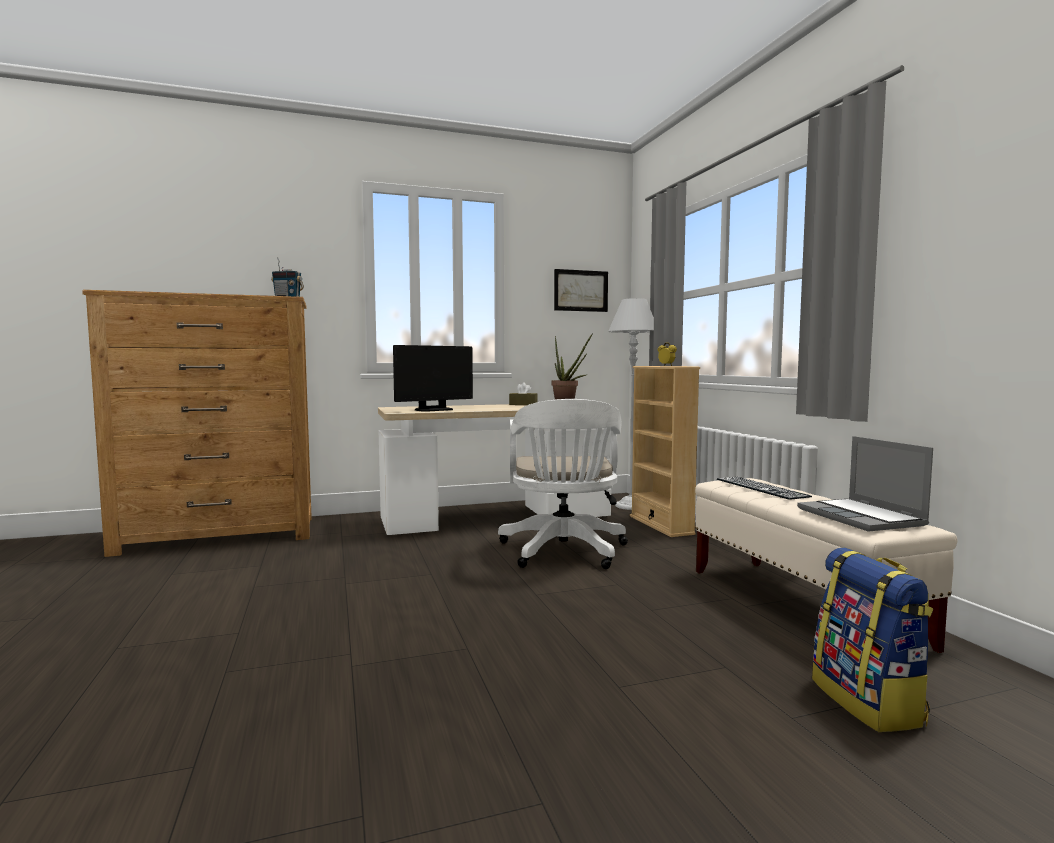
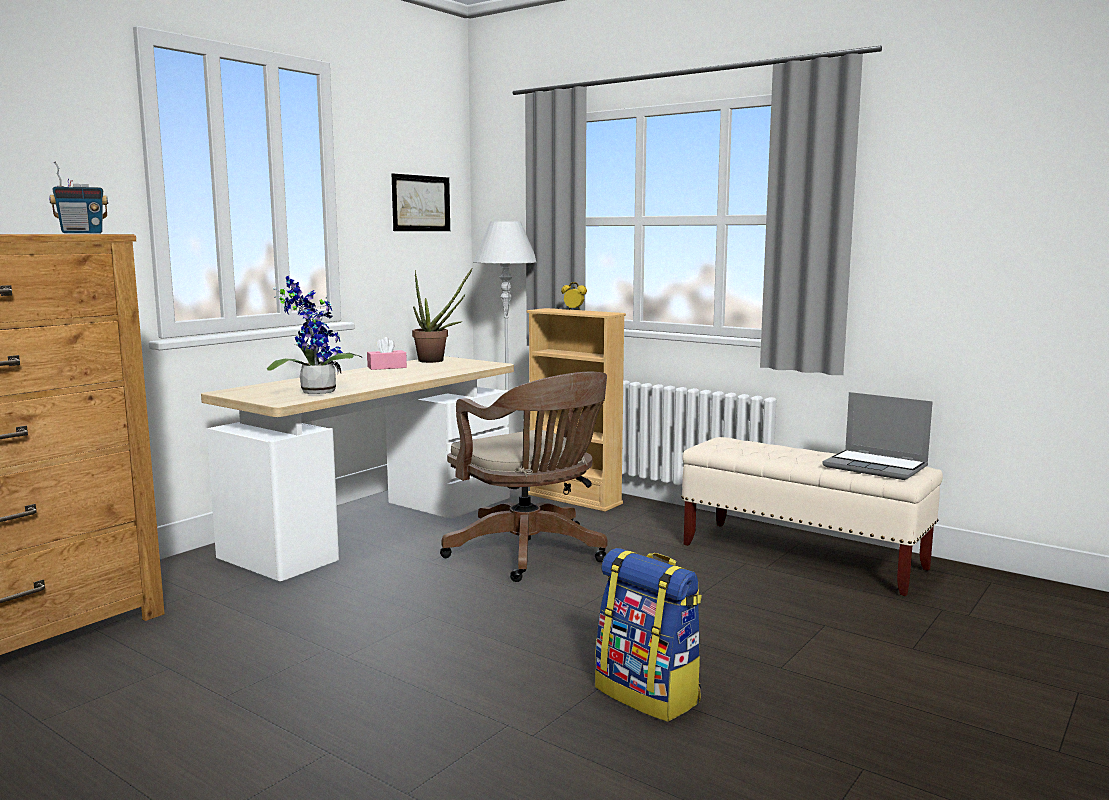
camera: 35 degrees left, 5 degrees up
(433, 410) = (315, 392): monitor -> potted plant
(523, 404) = (387, 367): brown tissue box -> pink tissue box
(564, 552) = (530, 553): white office chair -> brown office chair
(761, 488) = (752, 448): keyboard -> none
(869, 702) = (937, 621): backpack -> backpack (649, 695)

